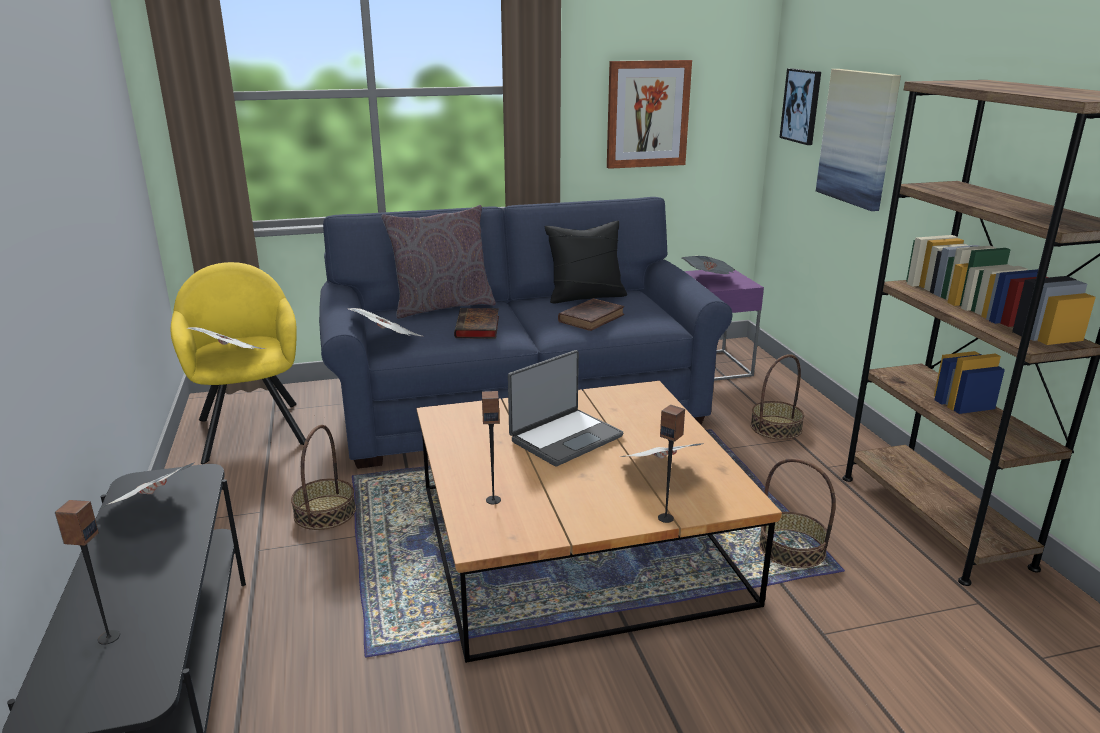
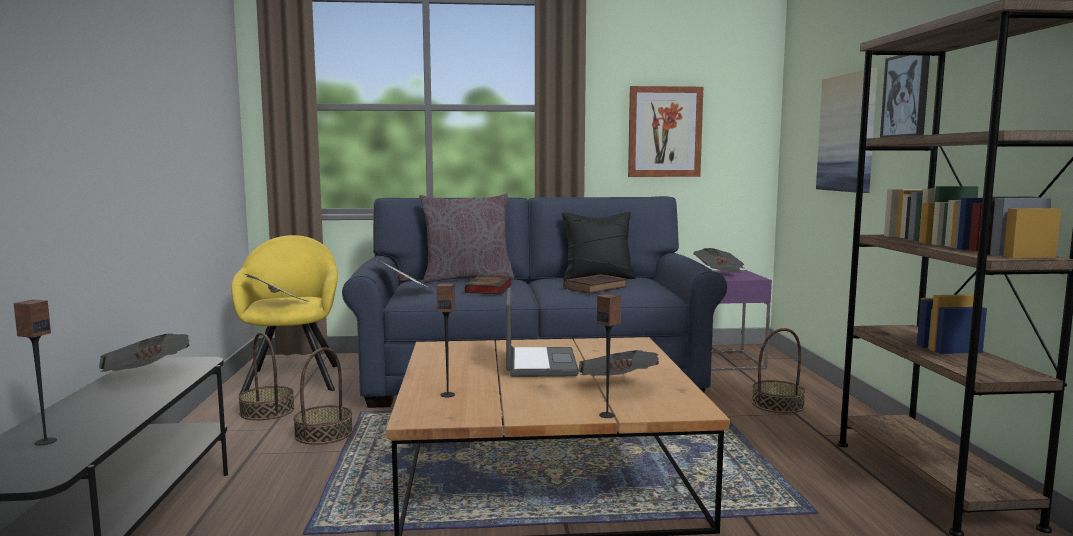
camera: 10 degrees right, 15 degrees down
(565, 438) = (538, 364): laptop -> laptop turned 60 degrees counterclockwise
(792, 549) = (765, 492): basket -> basket (267, 411)
(801, 106) = (803, 120): picture -> picture (907, 95)

